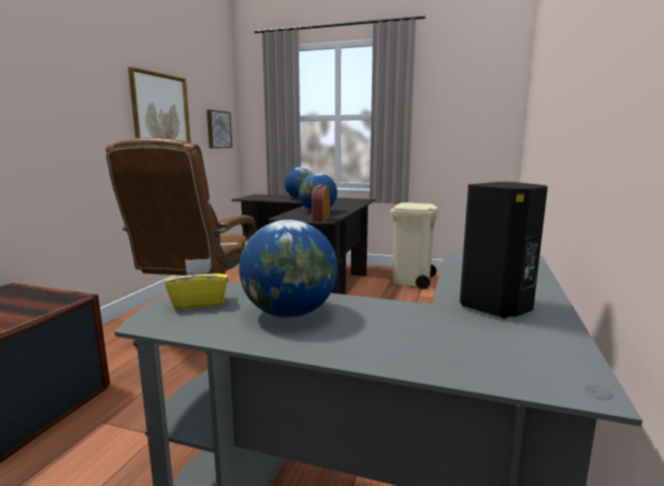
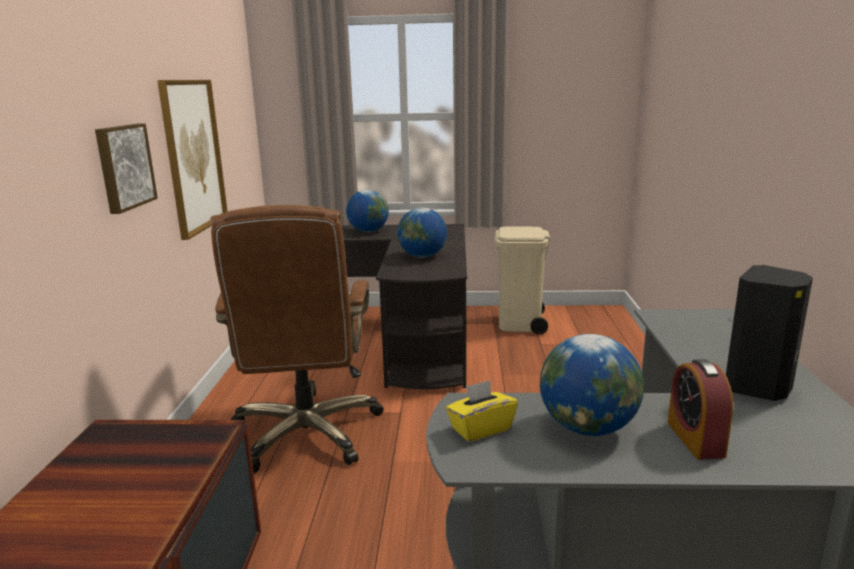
camera: 15 degrees left, 5 degrees up
(218, 129) = (240, 141): picture -> picture (124, 166)
(321, 219) = (443, 271): alarm clock -> alarm clock (695, 439)

